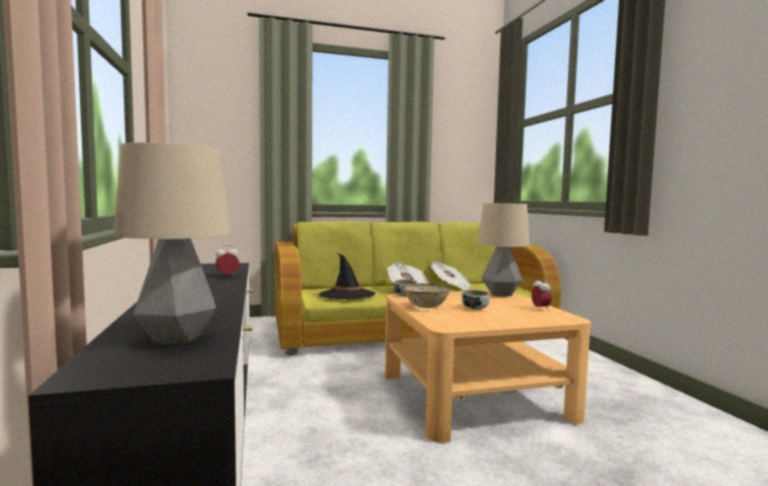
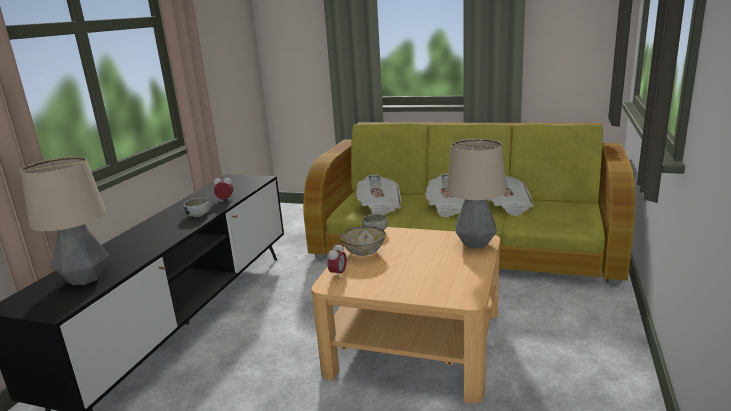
camera: 35 degrees right, 15 degrees up
(347, 295) = (379, 207): black hat -> newspaper
(475, 308) = (404, 263): bowl -> bowl (198, 215)
(540, 309) = (468, 277): alarm clock -> alarm clock (338, 274)

